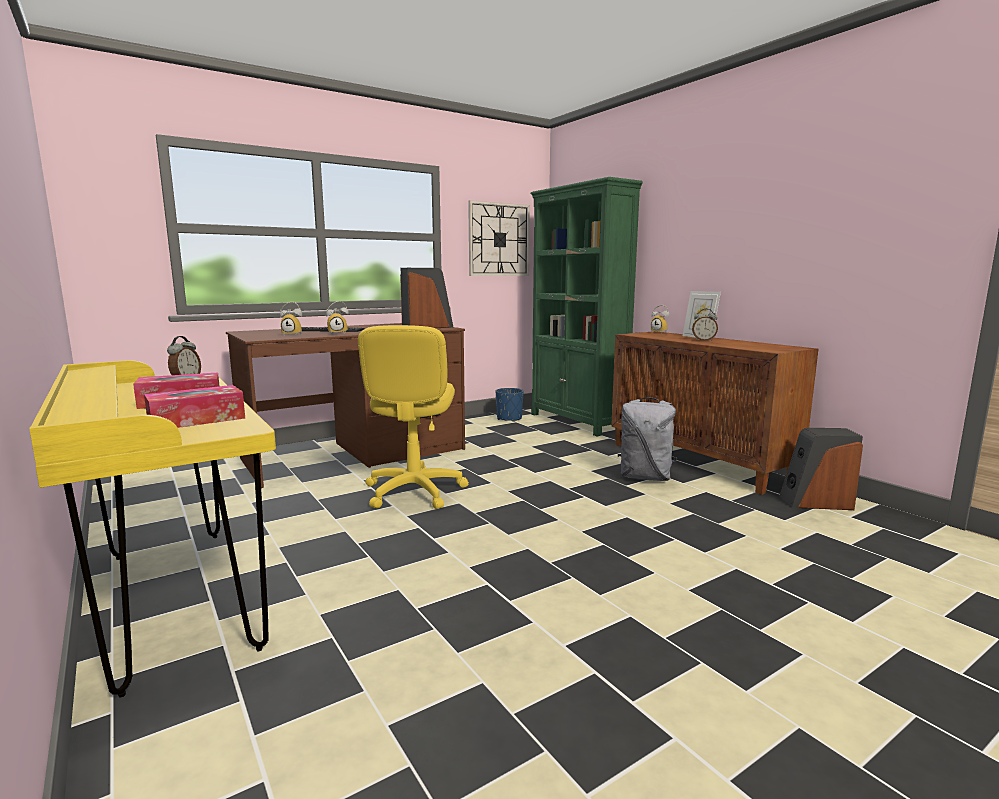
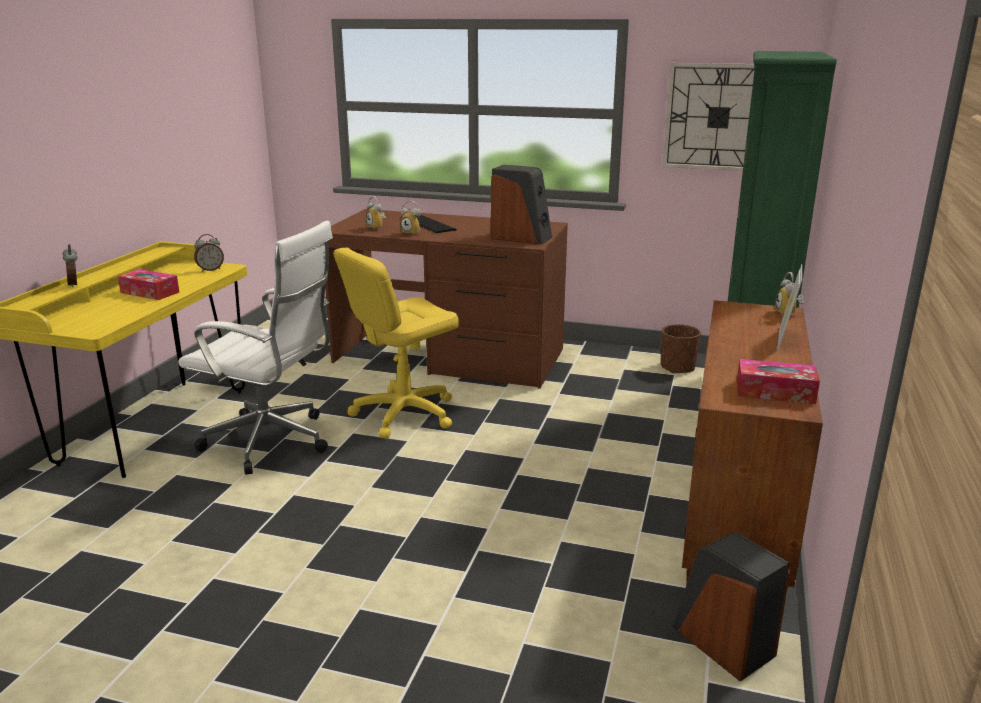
camera: 50 degrees right, 10 degrees up
(197, 420) = (106, 314): tissue box -> tissue box (775, 392)
(355, 549) = (273, 442): none -> white office chair
(509, 419) = (677, 367): blue planter -> brown planter
(645, 477) = (620, 504): grey backpack -> none
(703, 340) = (753, 349): alarm clock -> alarm clock (75, 284)

